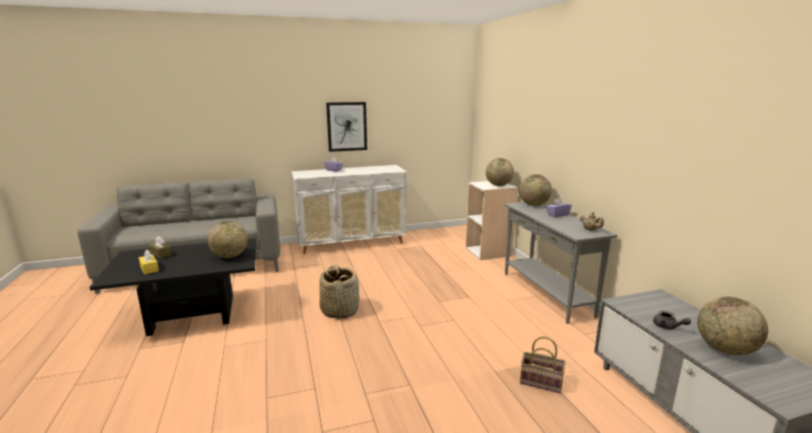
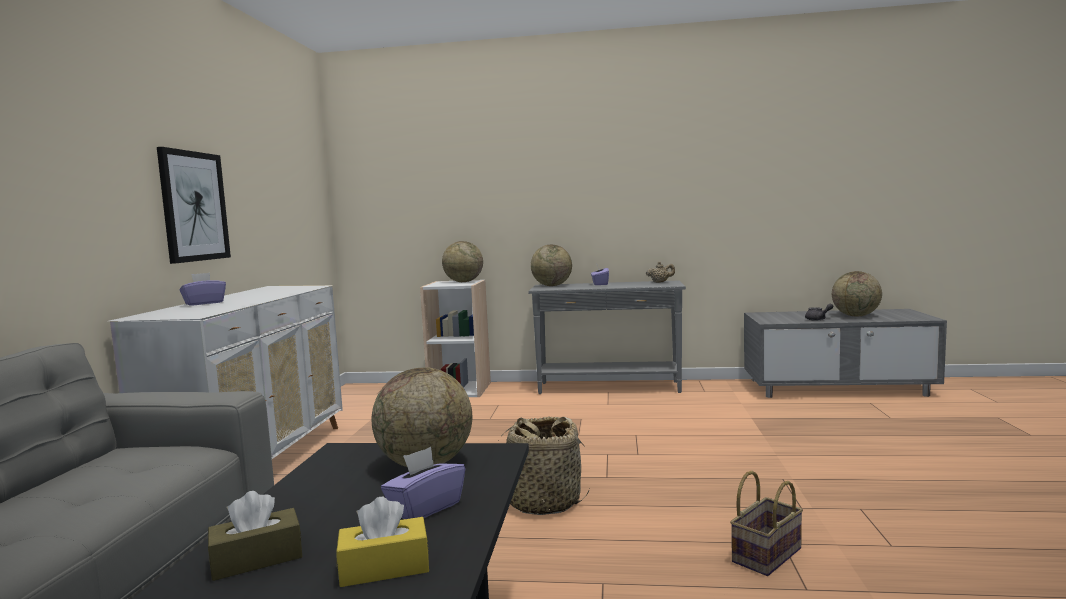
camera: 65 degrees left, 10 degrees down
(190, 264) = (425, 508): none -> purple tissue box
(542, 381) = (787, 420): basket -> basket (766, 554)

